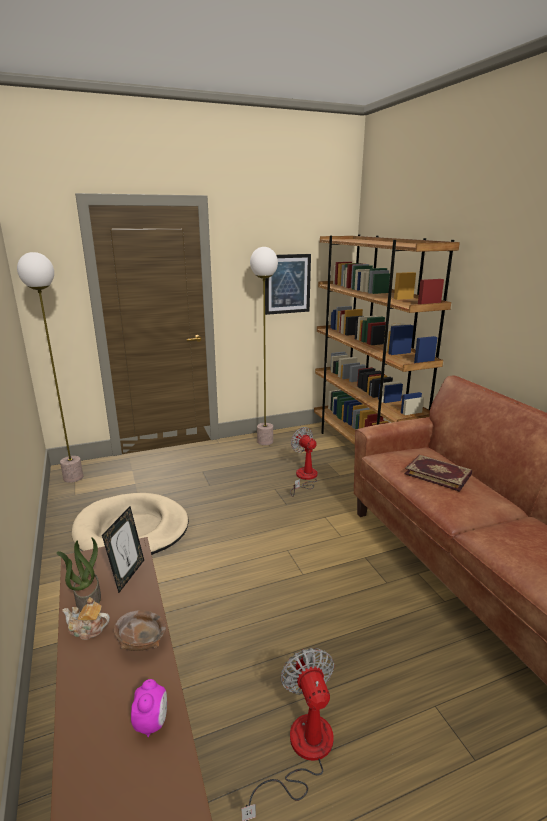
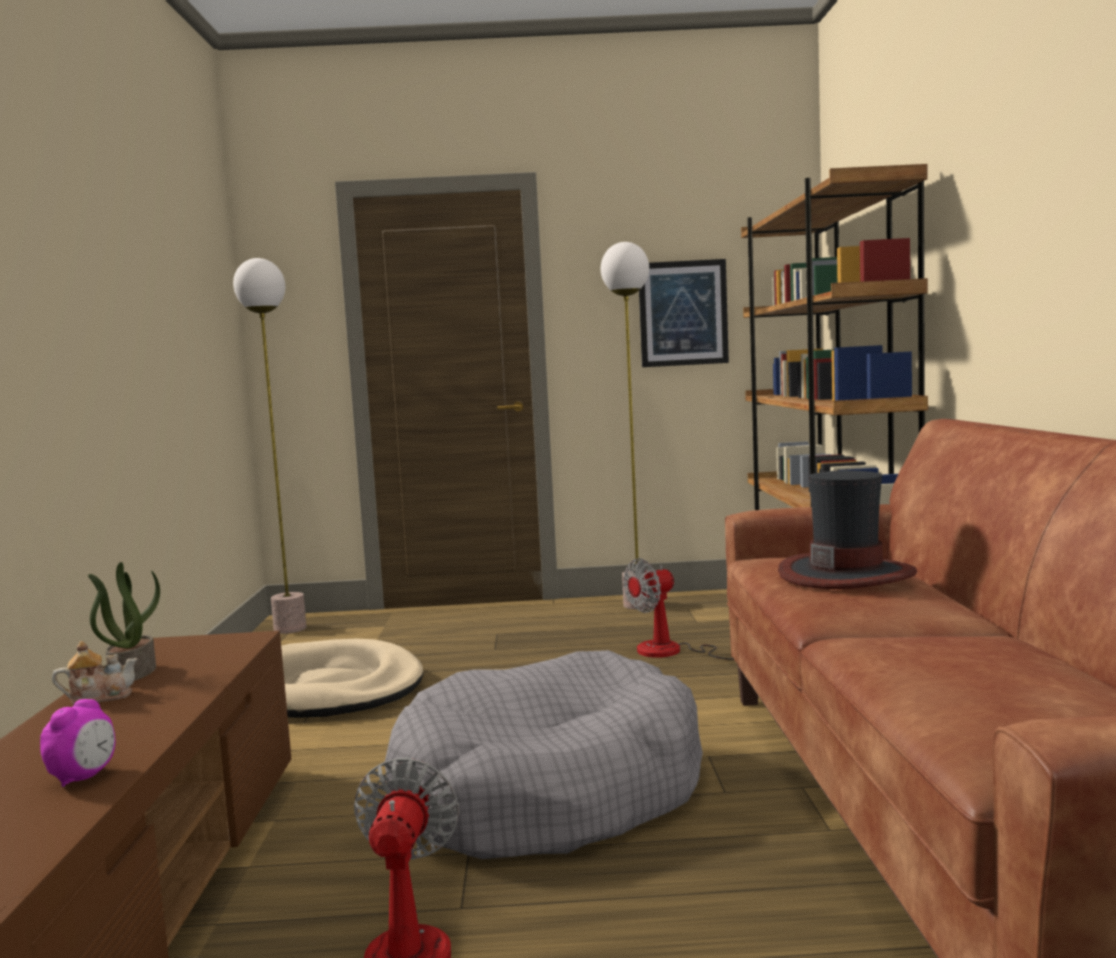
camera: 20 degrees right, 15 degrees down
(87, 629) = (99, 697): teapot -> teapot turned 135 degrees clockwise
(128, 575) = (210, 659): picture frame -> none
(141, 642) = (155, 713): brown bowl -> none
(304, 478) = (675, 651): fan -> fan turned 105 degrees counterclockwise
(305, 597) = (547, 792): none -> grey dog bed
(438, 474) = (846, 574): book -> hat

